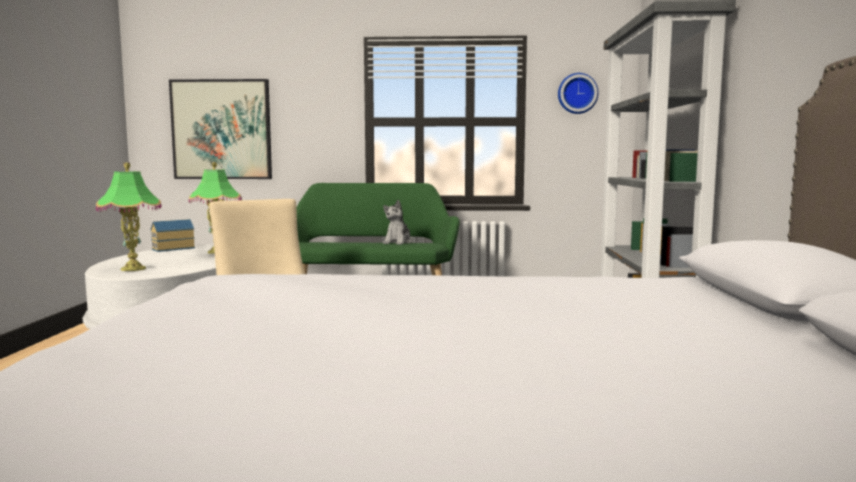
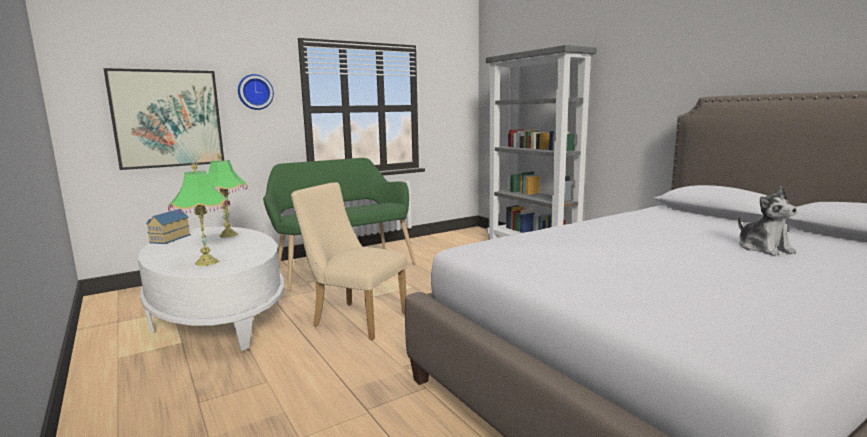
camera: 35 degrees left, 5 degrees up
(398, 242) = (365, 206): plush toy -> plush toy (763, 248)
(577, 93) = (447, 88): wall clock -> wall clock (255, 92)

